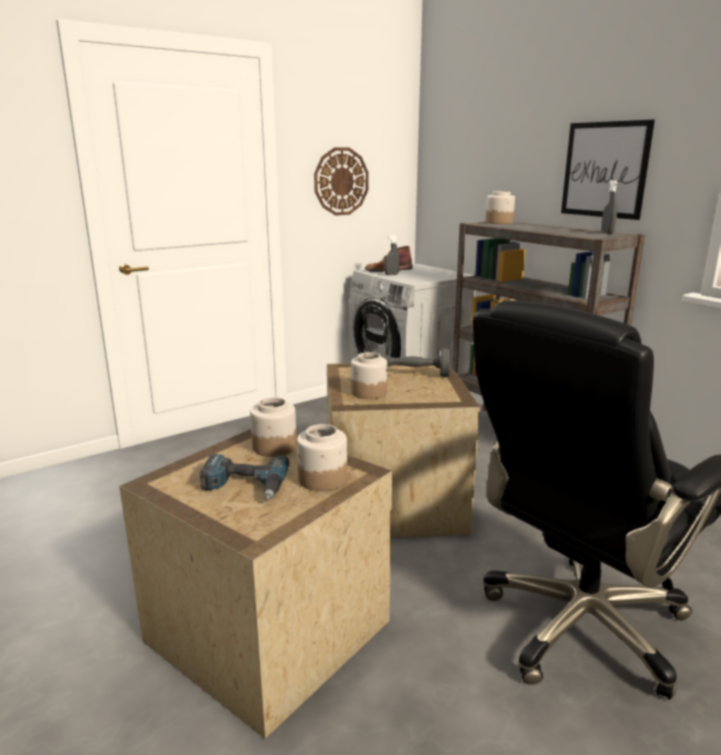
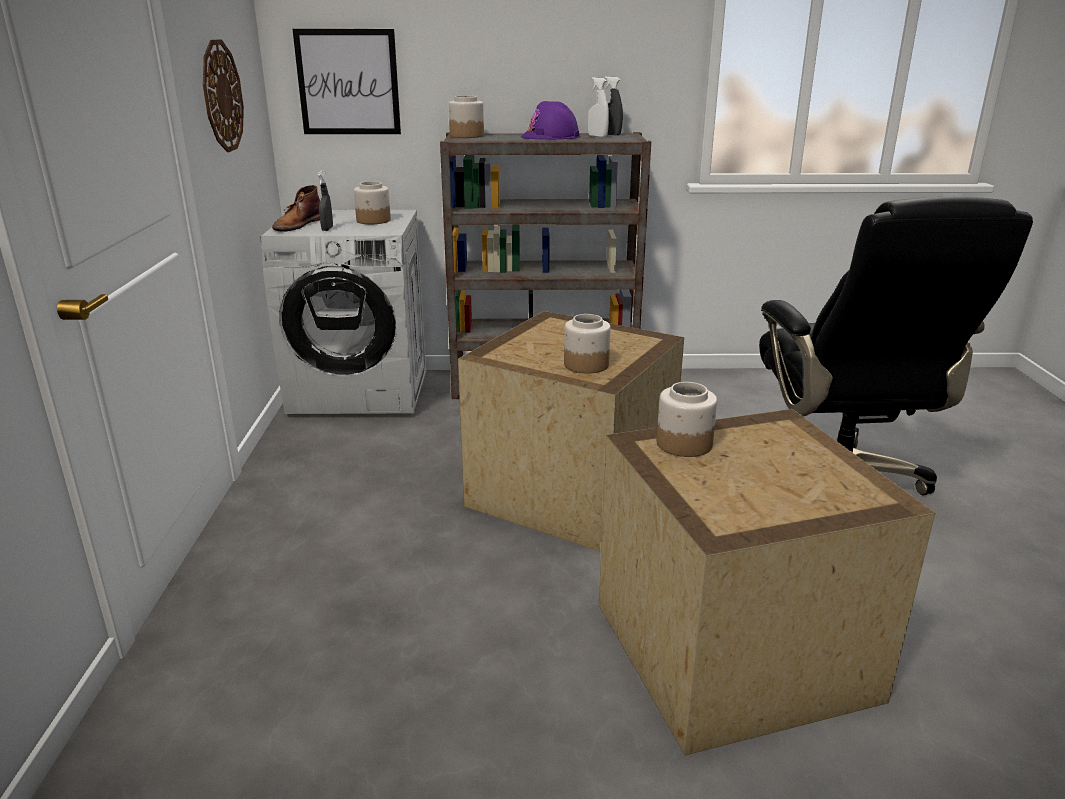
camera: 55 degrees left, 5 degrees up
(244, 485) = (771, 481): power drill -> none
(322, 479) = (788, 441): jar -> jar (373, 221)
(412, 374) = (562, 334): grey dumbbell -> none
(550, 229) = (551, 136): none -> purple hard hat
(585, 233) = (597, 136): none -> white spray bottle
(605, 170) = (582, 65): picture -> picture (348, 82)

